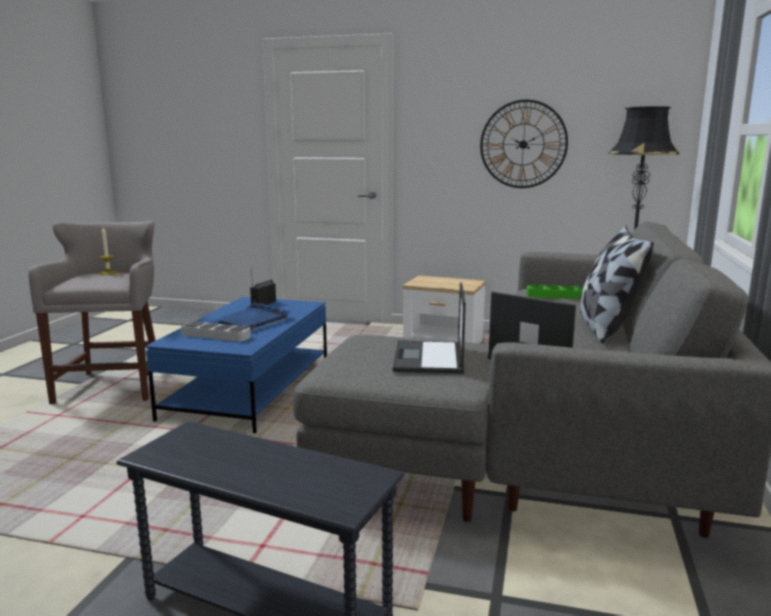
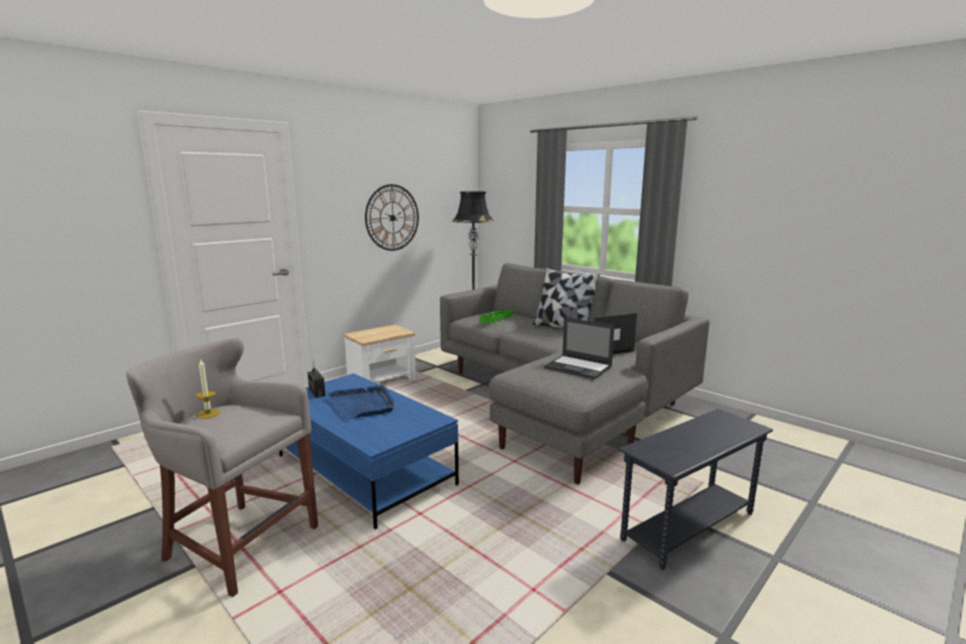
camera: 60 degrees left, 0 degrees up
(216, 335) = (386, 424): grey tray -> none

